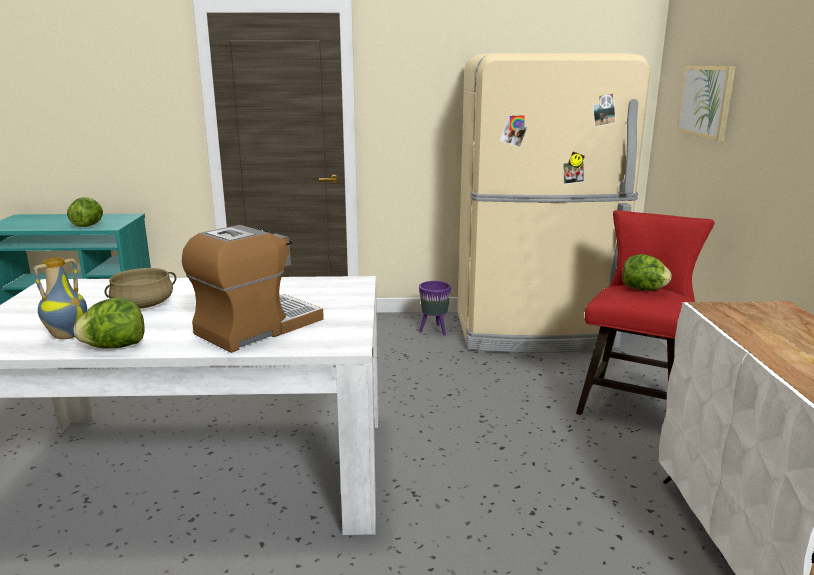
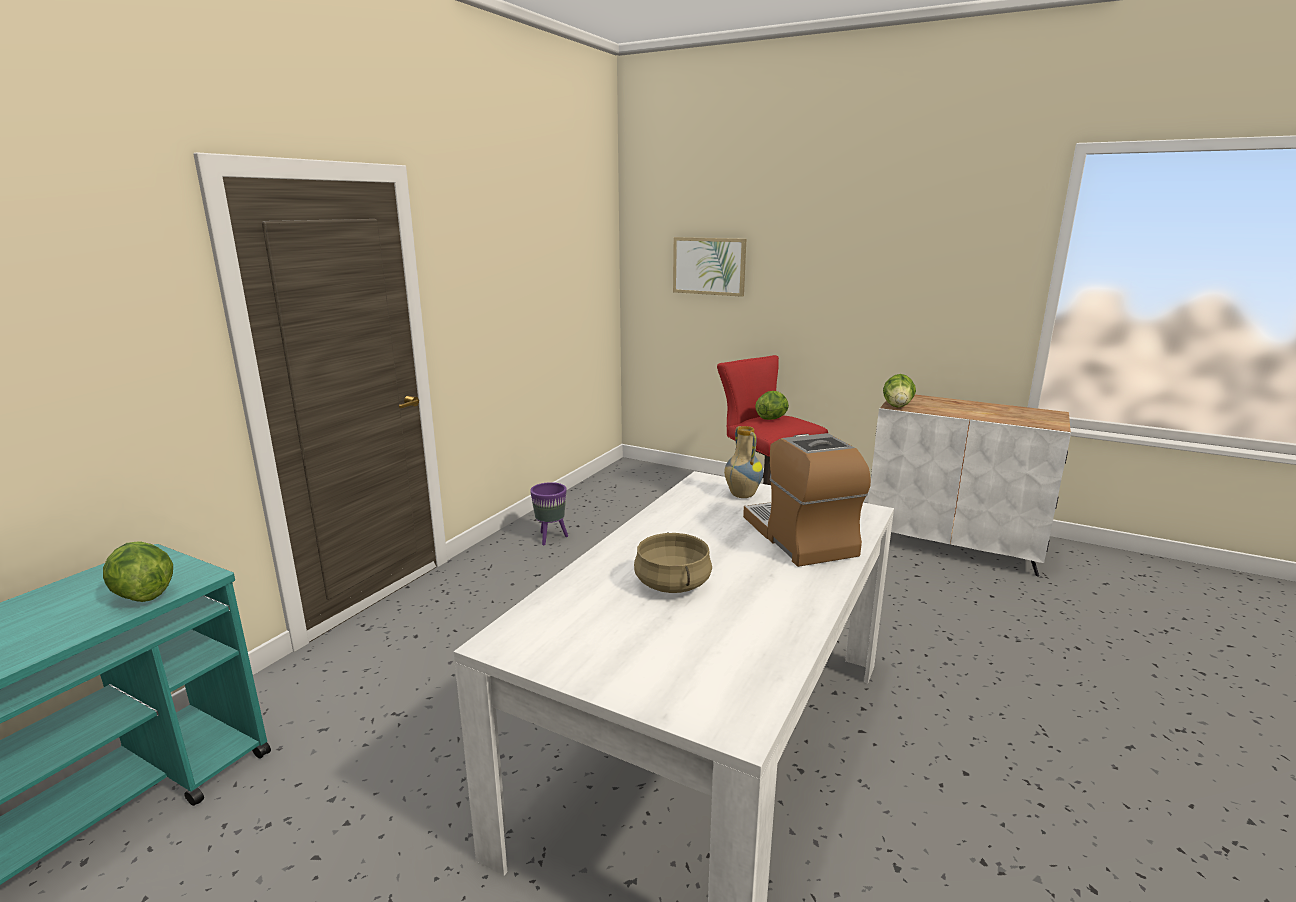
camera: 60 degrees left, 0 degrees up
(67, 335) = (745, 638): vase -> vase (741, 495)
(114, 347) = (806, 611): lettuce -> lettuce (897, 406)
(535, 331) = (612, 500): beige fridge -> none

